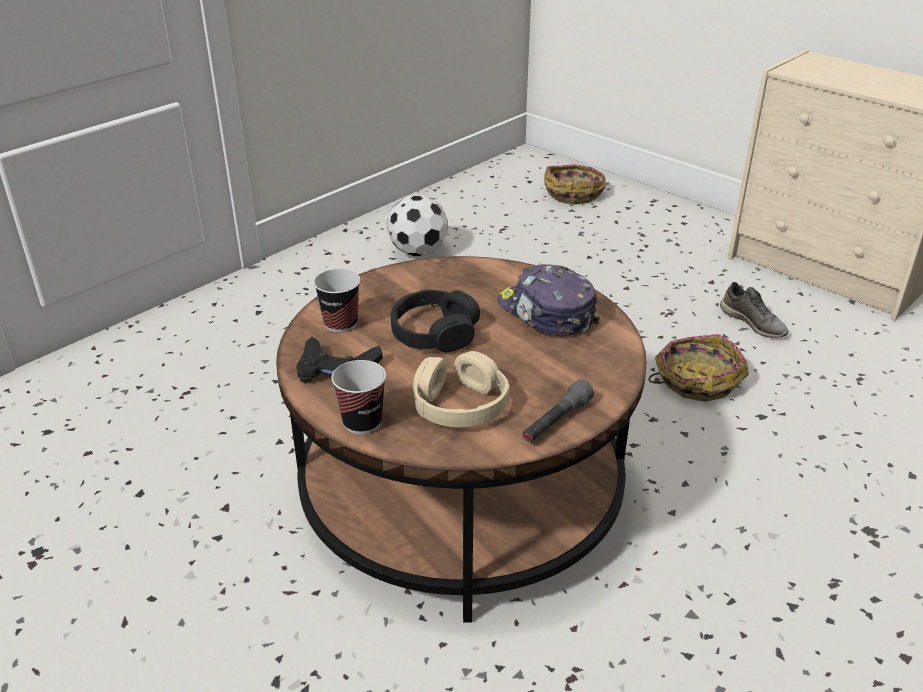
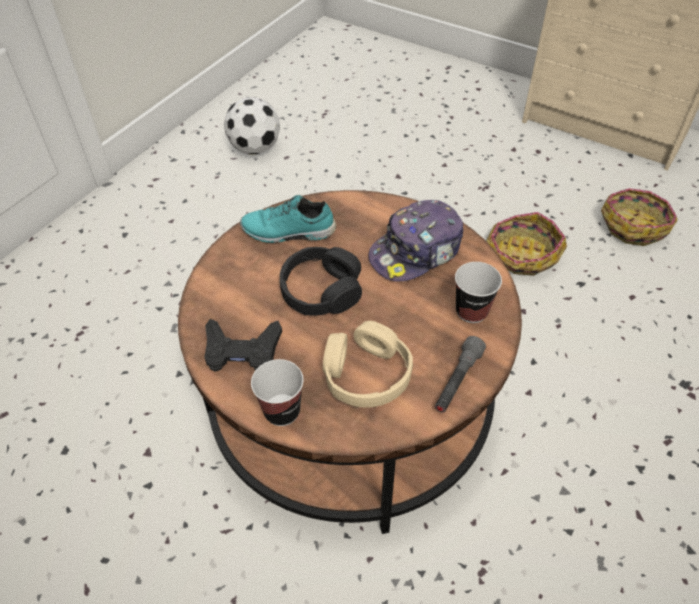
camera: 10 degrees left, 15 degrees up
(340, 324) = (230, 292): cup -> cup (471, 311)
(415, 284) = (288, 232): none -> turquoise shoe
(546, 313) = (416, 252): cap -> cap turned 75 degrees counterclockwise
(574, 193) = (378, 66): basket -> basket (634, 225)
(753, 323) = (556, 188): grey shoe -> none

